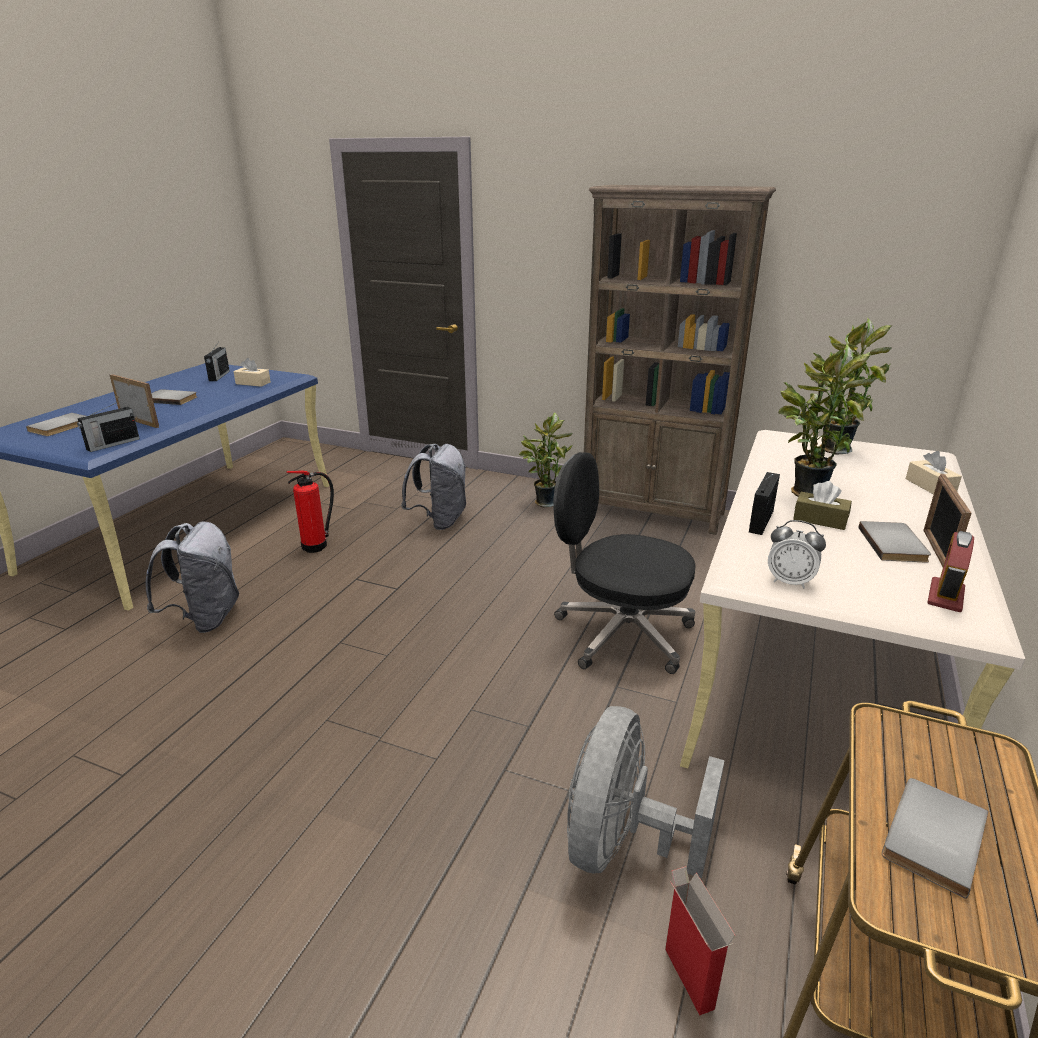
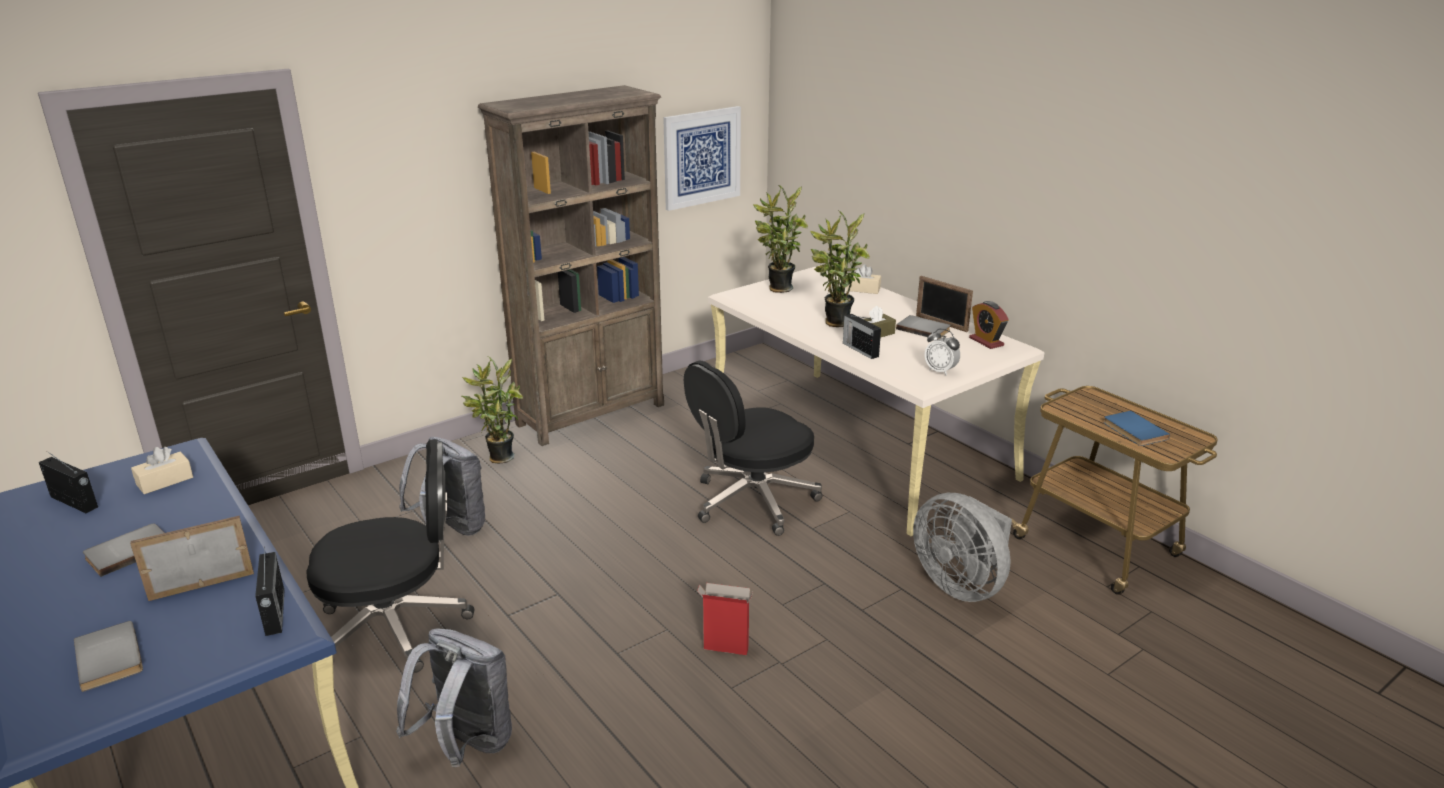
camera: 60 degrees left, 0 degrees up
(317, 546) = (396, 627): fire extinguisher -> black office chair
(688, 977) = (1061, 599): cardboard box -> cardboard box (725, 648)
(789, 581) = (940, 371): alarm clock -> alarm clock turned 75 degrees clockwise
(872, 291) = (702, 157): none -> picture
(929, 835) = (1133, 431): grey book -> blue book

